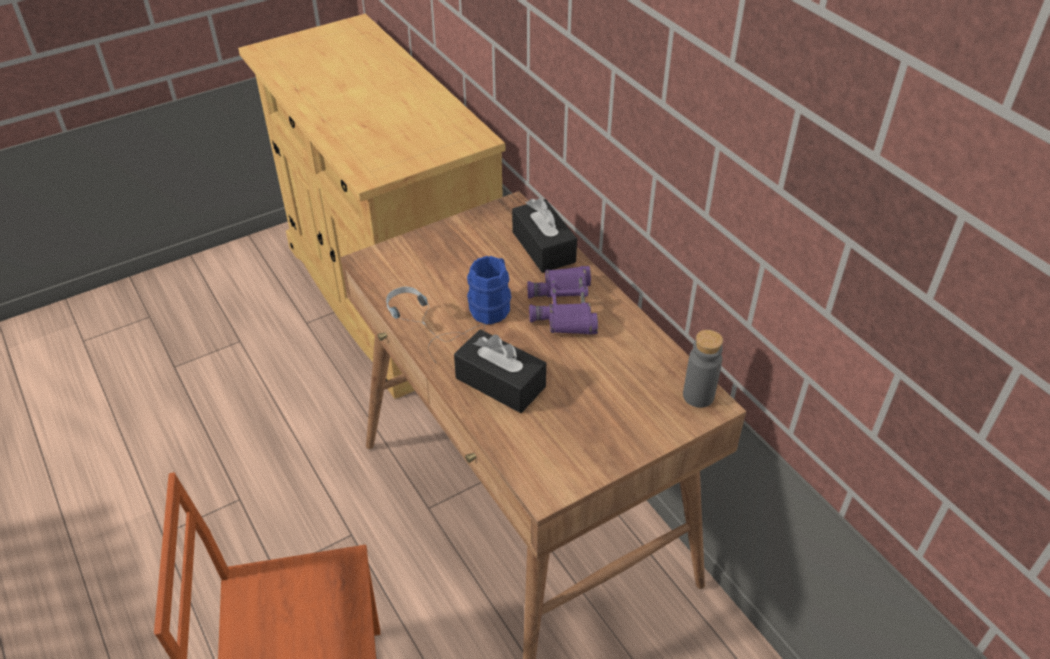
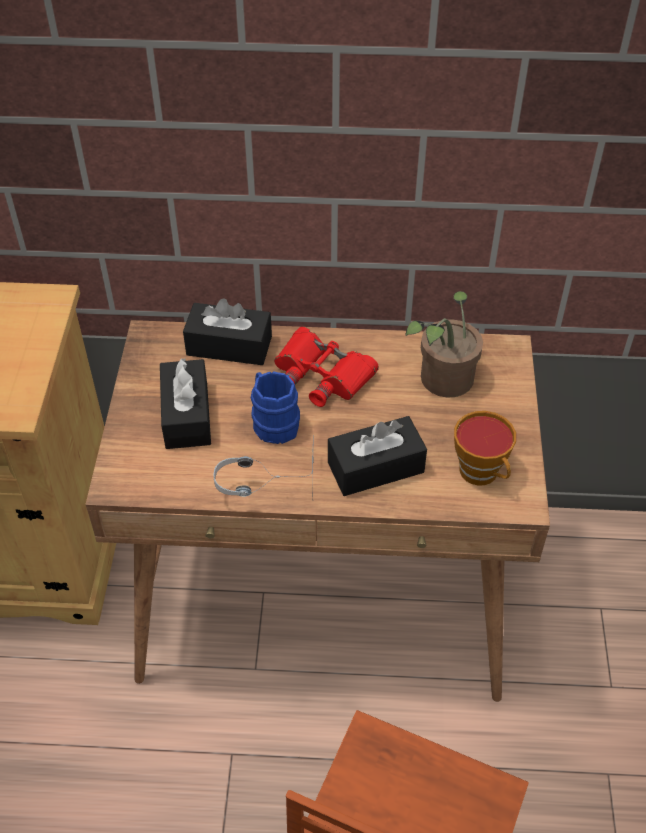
camera: 55 degrees left, 5 degrees up
(457, 261) = (187, 415): none -> black tissue box
(553, 450) = (482, 473): none -> cup
(564, 307) = (321, 375): purple binoculars -> red binoculars
(628, 379) = (442, 382): none -> potted plant
(698, 396) = (493, 352): grey bottle -> none

